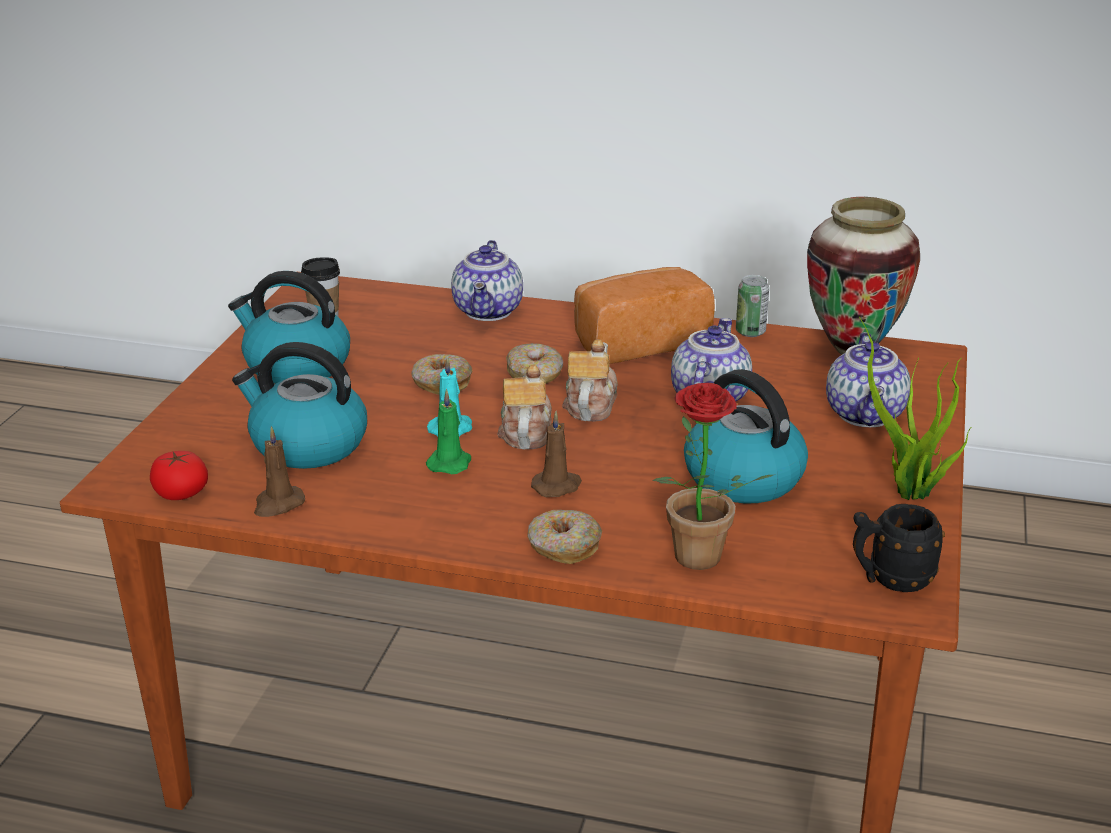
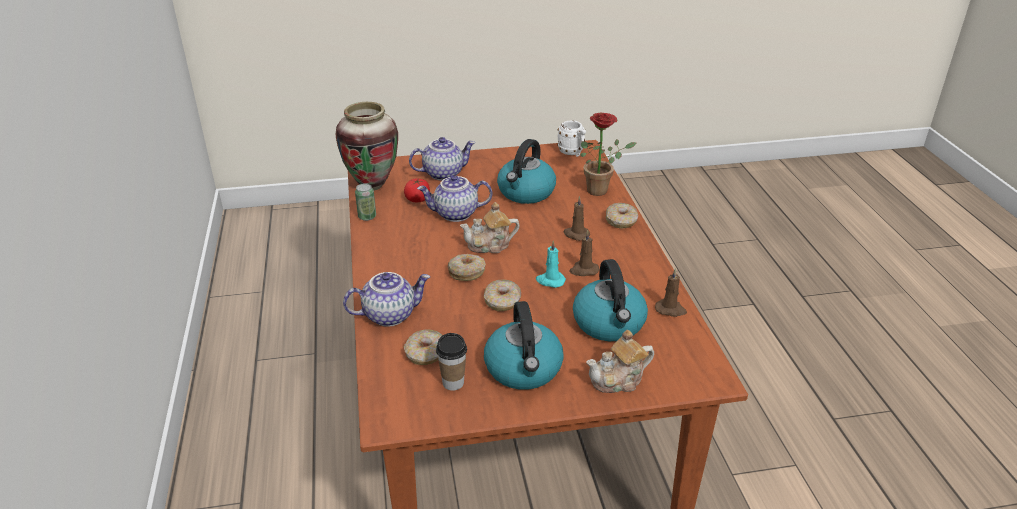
camera: 115 degrees left, 5 degrees up
(181, 492) = (695, 348): tomato -> tomato (417, 199)
(392, 319) = (425, 353): none -> donut
(450, 462) = (583, 270): green candle -> brown candle
(525, 432) = (534, 257): teapot -> teapot (618, 380)
(637, 341) = (401, 249): bread -> none
(890, 579) = (573, 153): black mug -> white mug
(908, 494) = (507, 156): potted plant -> none

